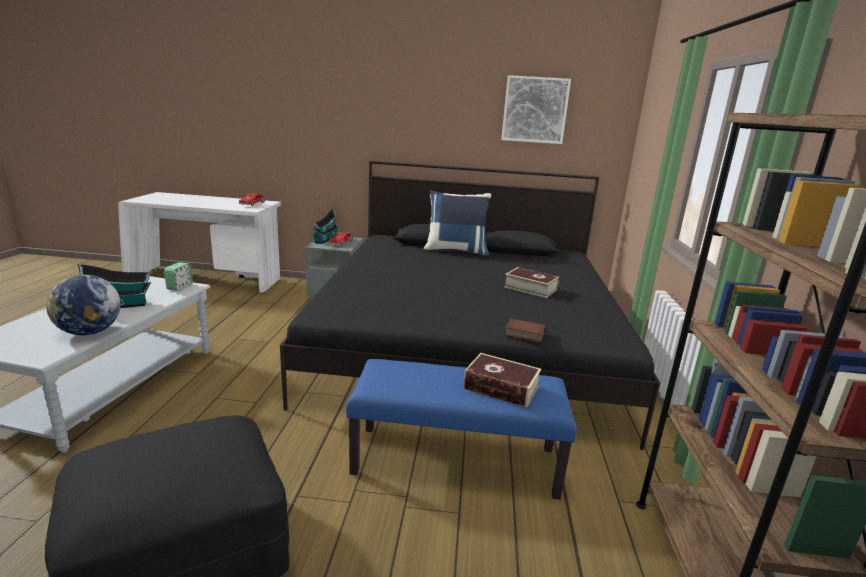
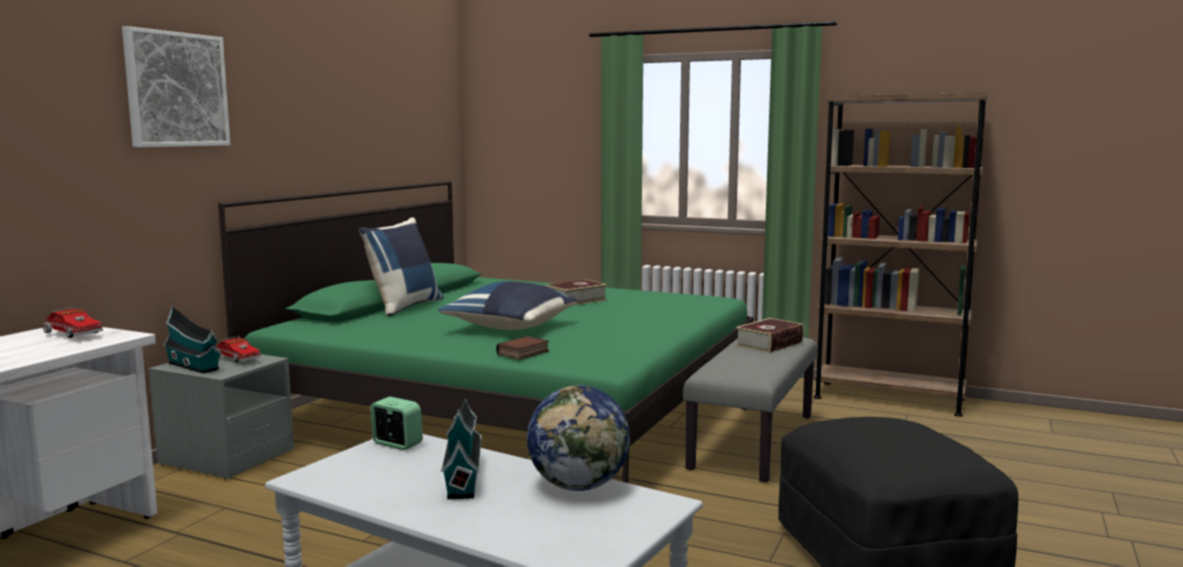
camera: 70 degrees left, 10 degrees down
(414, 279) = (511, 328): none -> blue pillow
(456, 461) = (752, 441): blue bench -> grey bench
(467, 343) = (516, 406): black bed -> green bed
(523, 334) = (697, 315): book -> book (523, 353)
(535, 110) = (389, 104): picture -> picture (176, 89)

